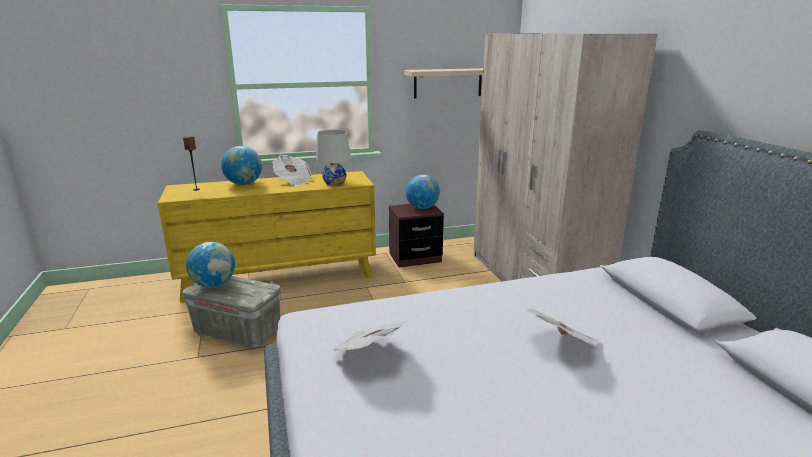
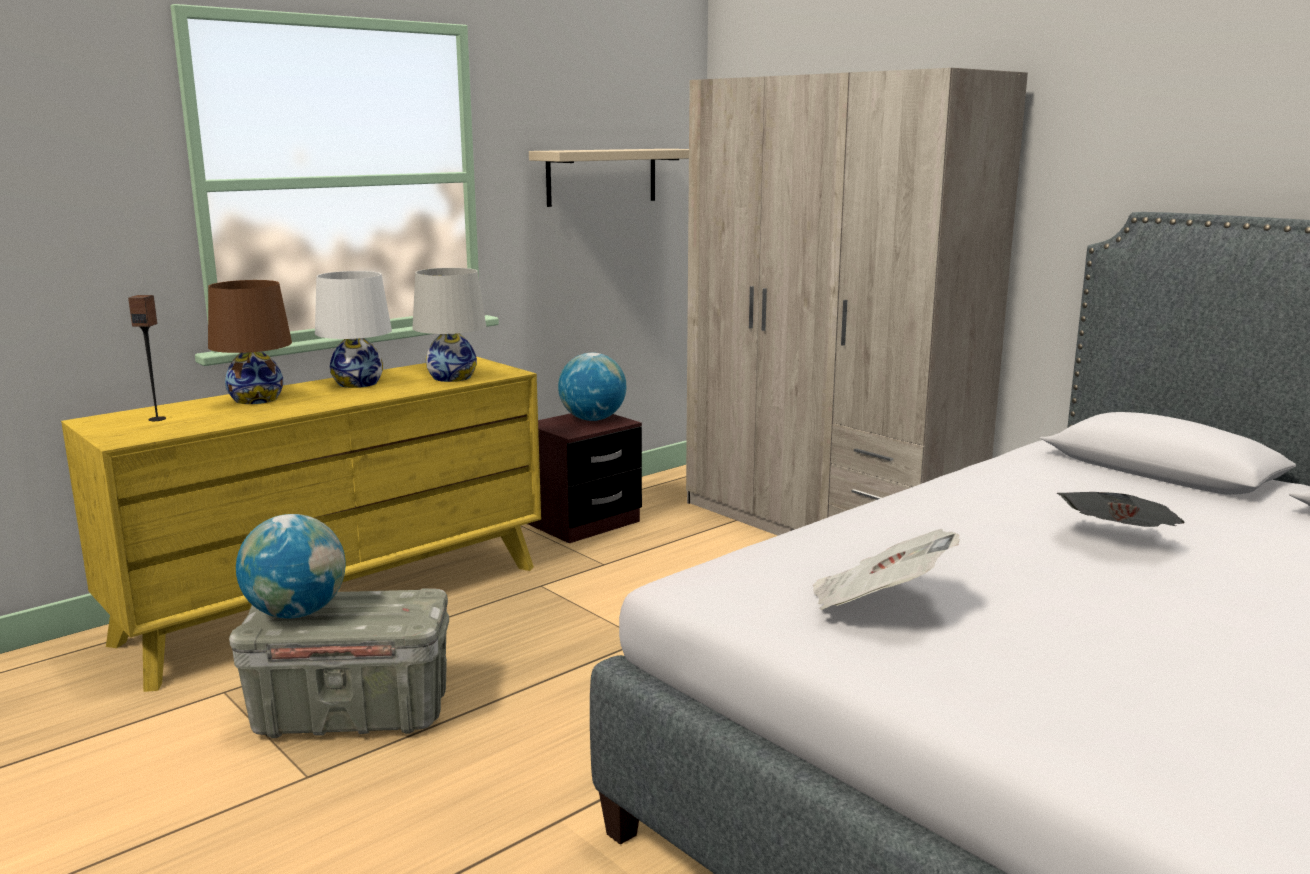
camera: 25 degrees left, 5 degrees down
(244, 184) = (256, 399): globe -> brown table lamp
(293, 180) = (358, 383): newspaper -> white table lamp

